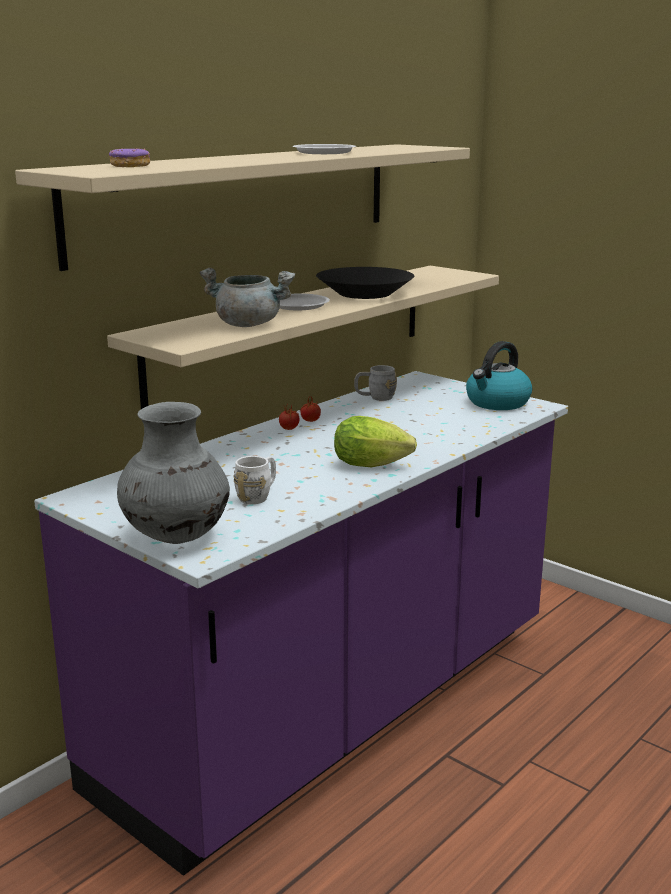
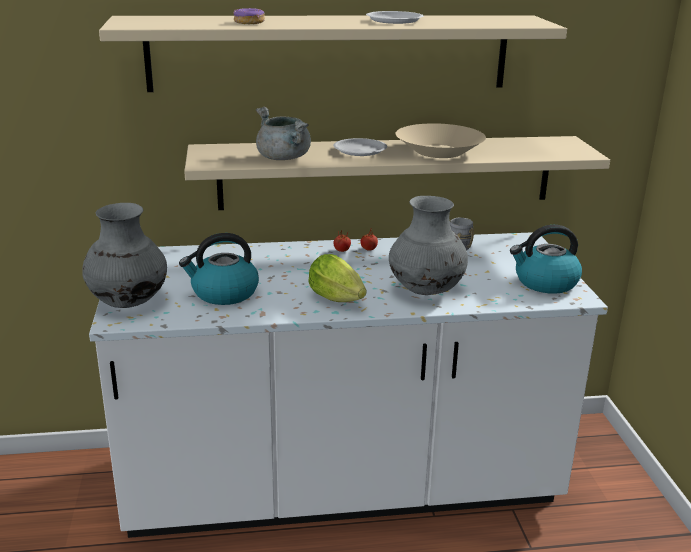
camera: 40 degrees right, 5 degrees up
(130, 166) = (181, 20): donut -> donut (249, 22)
(258, 496) = (224, 293): white mug -> kettle
(335, 708) = (341, 486): purple counter -> white counter
(364, 293) = (439, 151): black bowl -> beige bowl
(428, 436) = (426, 291): none -> grey vase

